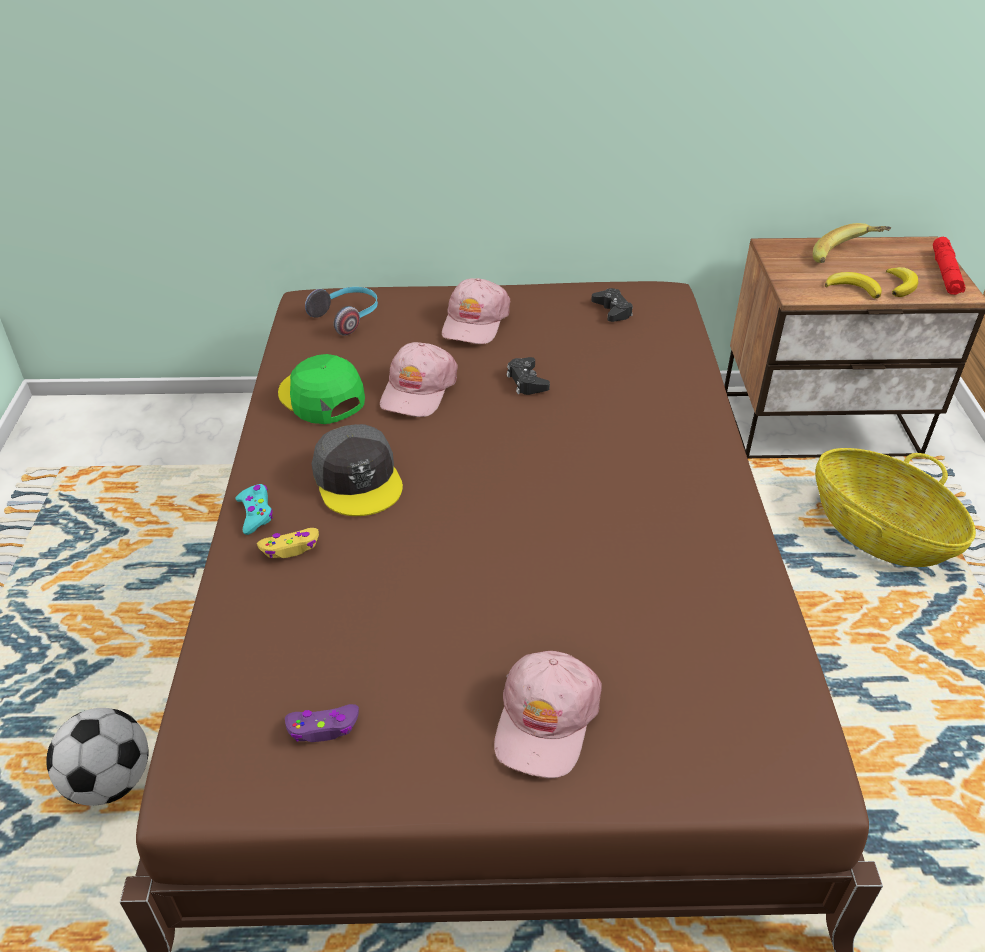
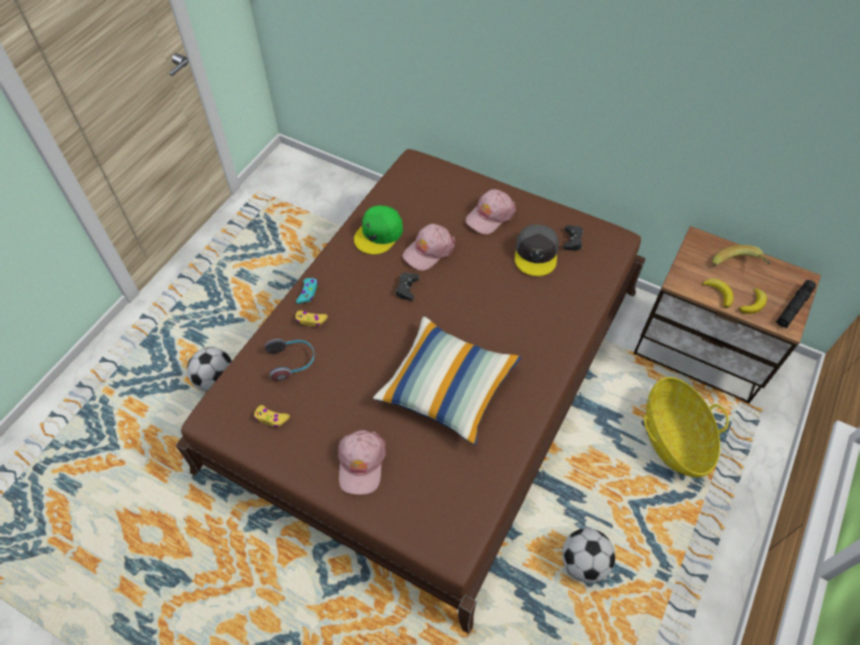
camera: 30 degrees right, 15 degrees up
(321, 397) = (379, 234): green cap -> green cap turned 135 degrees counterclockwise
(323, 728) = (271, 418): purple game controller -> yellow game controller
(348, 318) = (426, 183): headphones -> headphones (292, 362)
(358, 479) = (363, 295): grey cap -> grey cap (536, 253)
(526, 381) = (488, 270): black game controller -> black game controller (407, 288)
(545, 720) = (361, 463): pink cap -> pink cap turned 45 degrees counterclockwise
(593, 546) = (447, 387): none -> pillow
(914, 748) = (583, 562): none -> football
(945, 273) = (793, 307): red flashlight -> black flashlight

